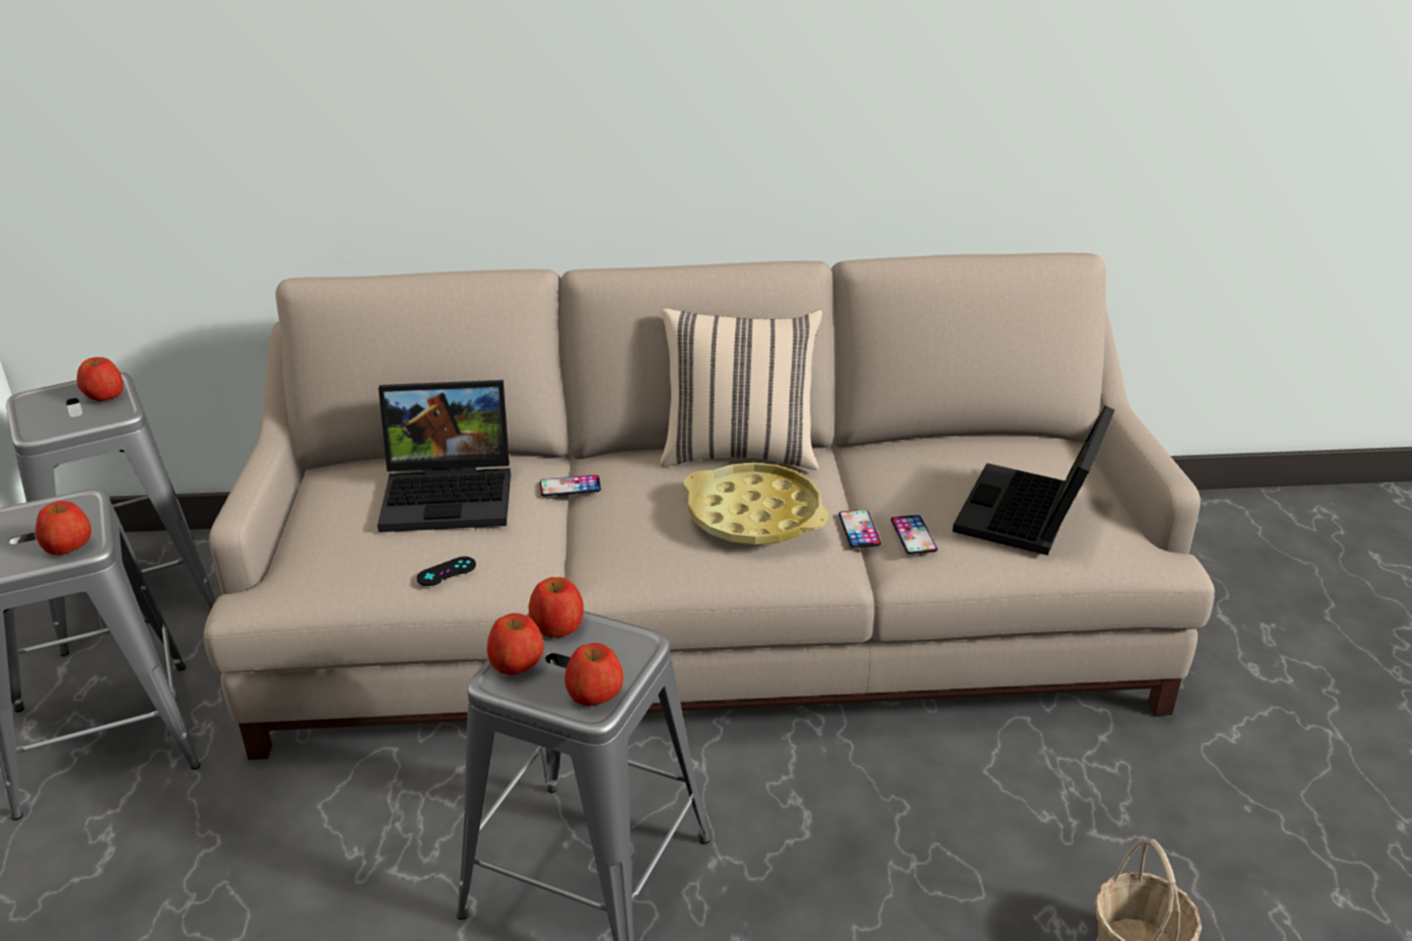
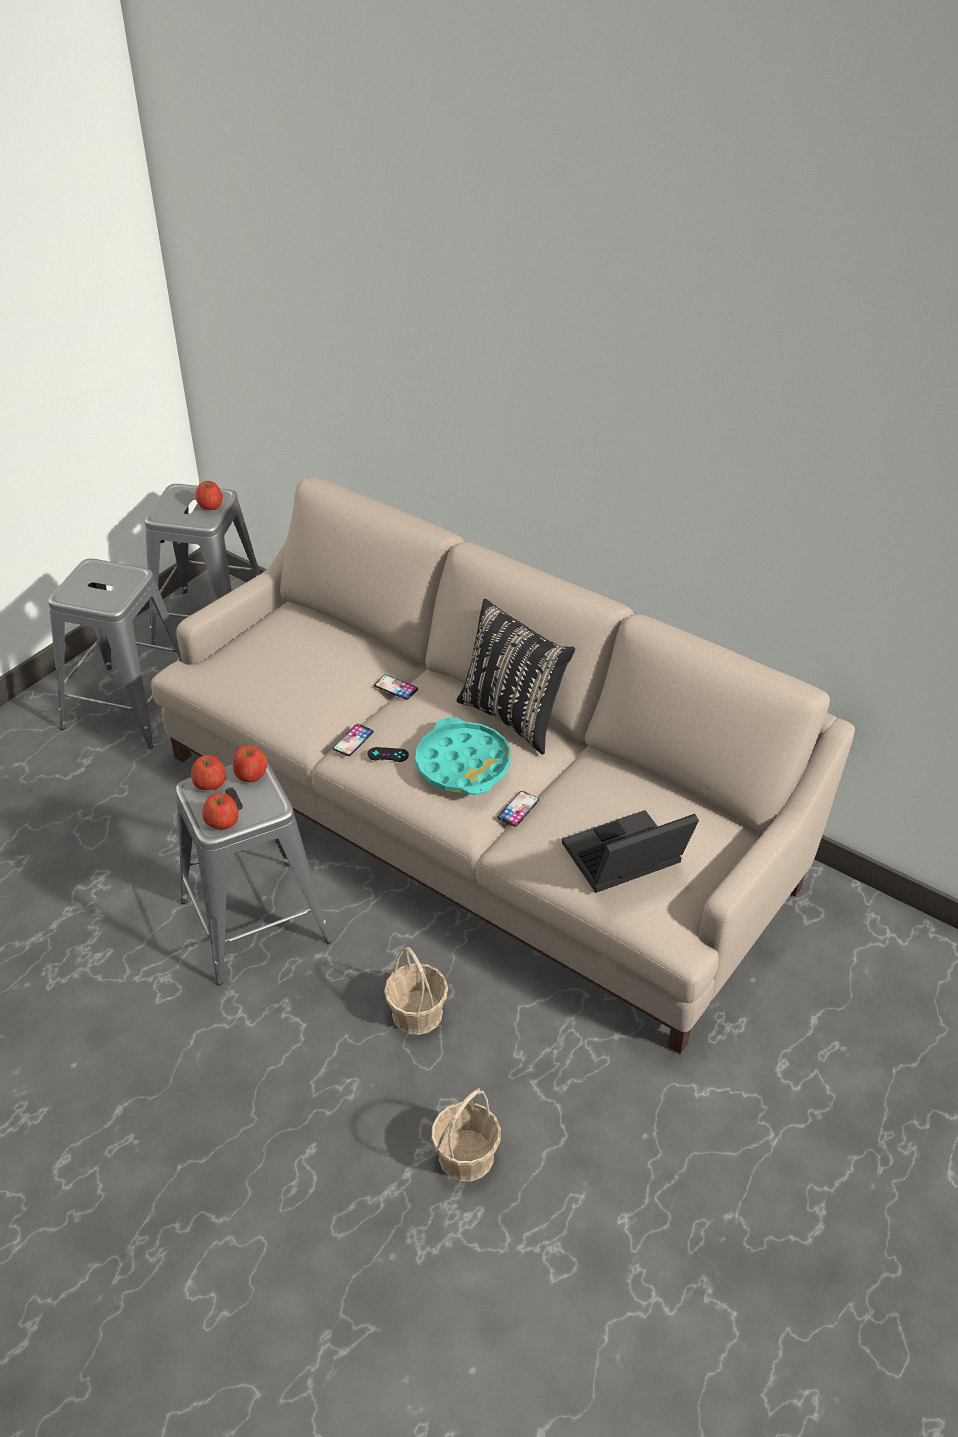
camera: 40 degrees right, 10 degrees up
(67, 546) = (105, 600): apple -> none
(446, 572) = (273, 708): black game controller -> black game controller (388, 755)
(452, 494) = (327, 659): laptop -> none
(739, 452) = (513, 716): beige pillow -> black pillow
(754, 515) = (463, 764): yellow tray -> turquoise tray
(897, 847) = (417, 1012): none -> basket
(913, 535) = (539, 831): phone -> phone (353, 740)

